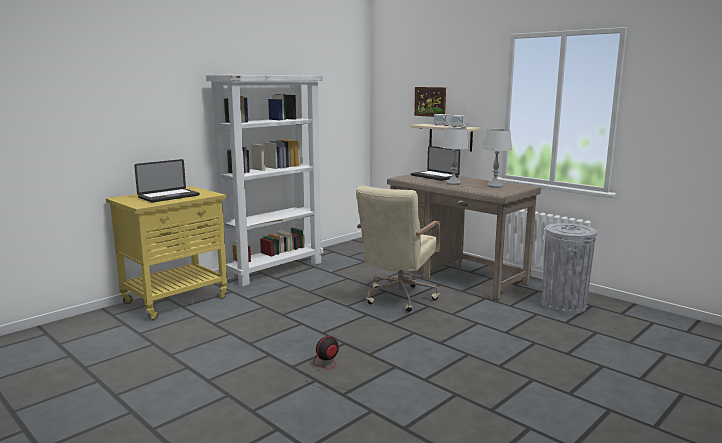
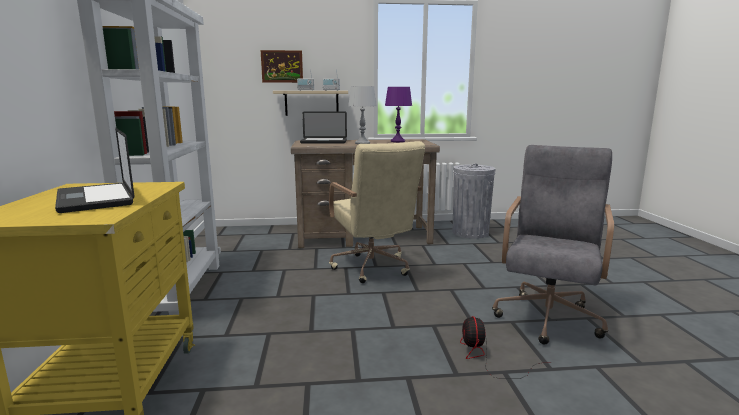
camera: 50 degrees left, 0 degrees up
(169, 196) = (95, 199): laptop -> laptop turned 150 degrees clockwise
(427, 378) = (548, 317): none -> grey office chair
(495, 186) = (398, 141): grey table lamp -> purple table lamp

